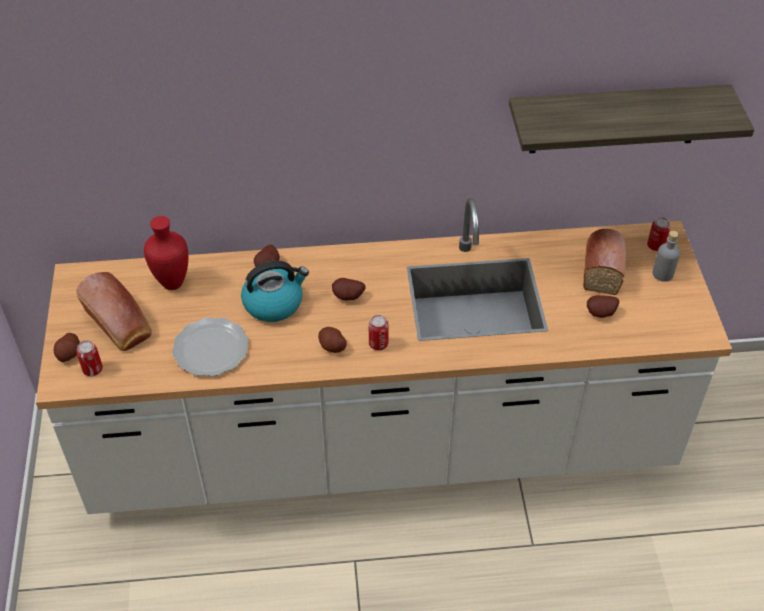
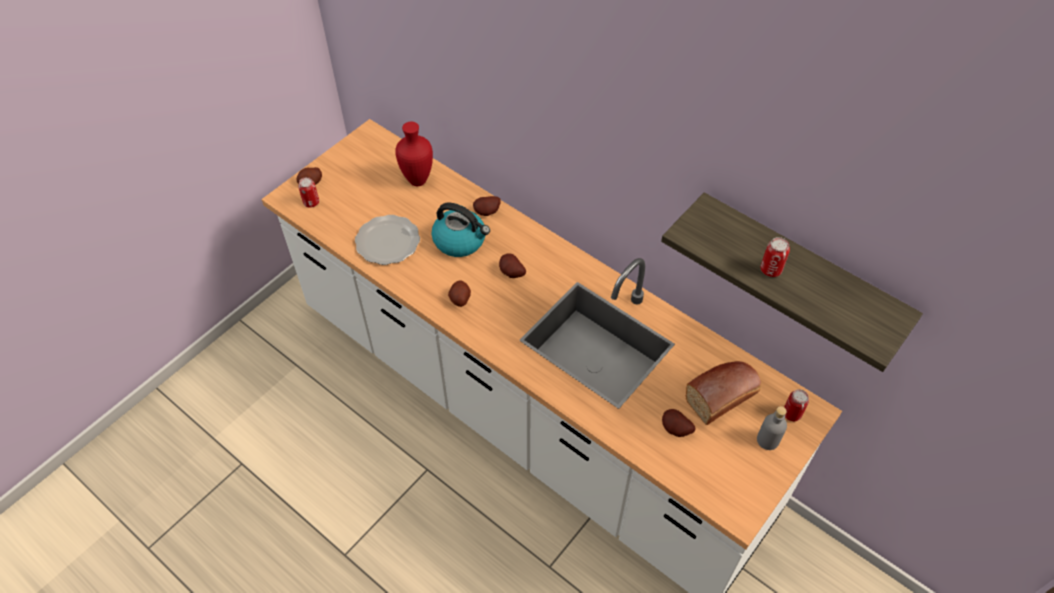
camera: 45 degrees right, 5 degrees up
(119, 325) = (357, 185): bread -> none
(378, 344) = (490, 321): can -> can (770, 269)

